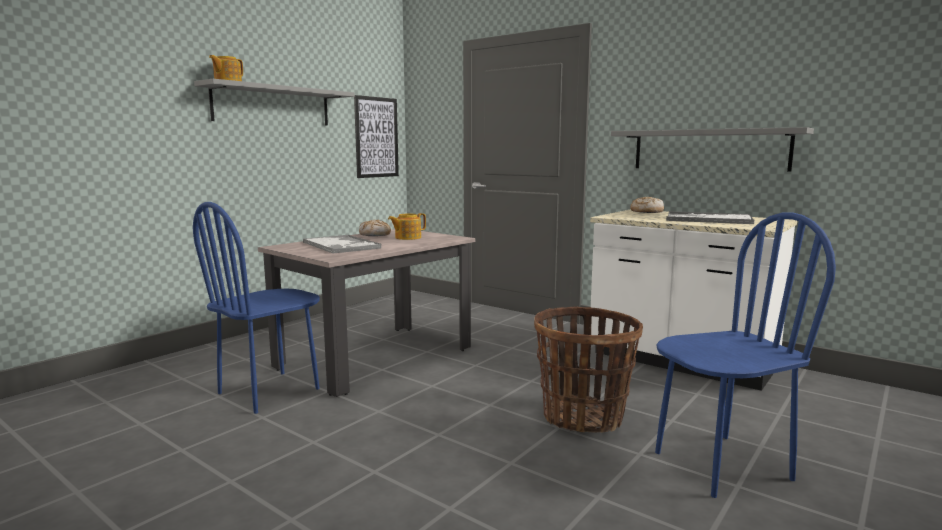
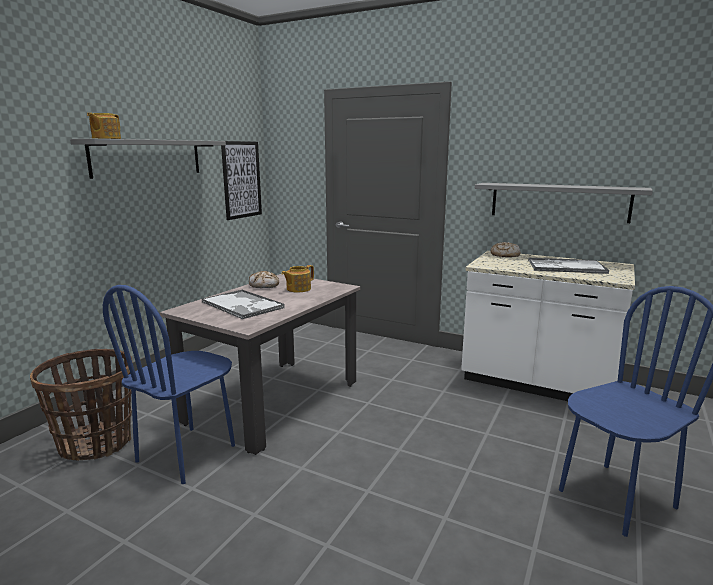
camera: 10 degrees left, 5 degrees up
(583, 417) = (484, 456): basket -> basket (96, 443)

